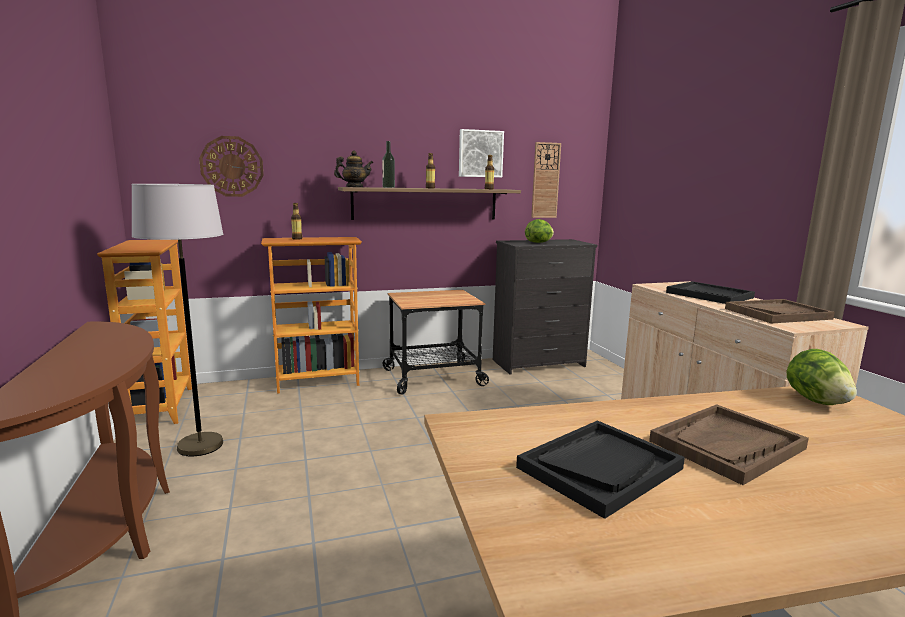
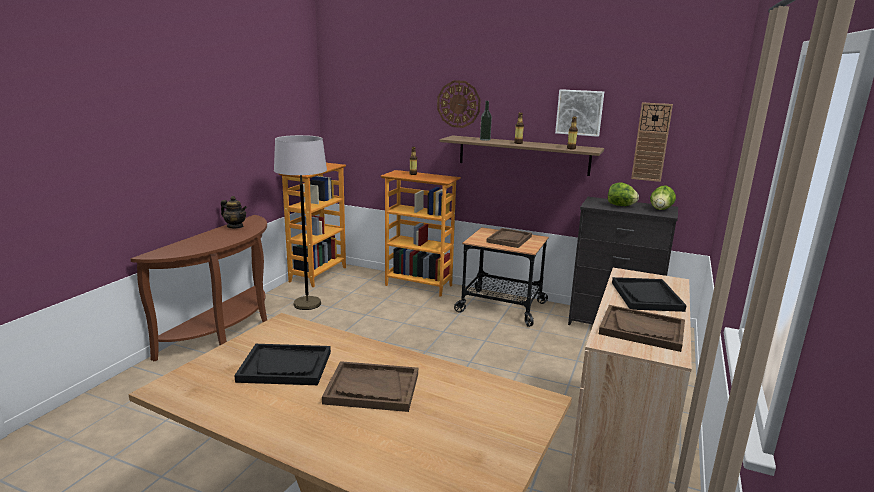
camera: 40 degrees right, 5 degrees up
(232, 166) = (381, 116): wall clock -> wall clock (458, 104)
(354, 187) = (454, 138): teapot -> teapot (235, 226)
(437, 297) = (509, 239): none -> brown tray
(816, 401) = (514, 399): lettuce -> lettuce (661, 209)

